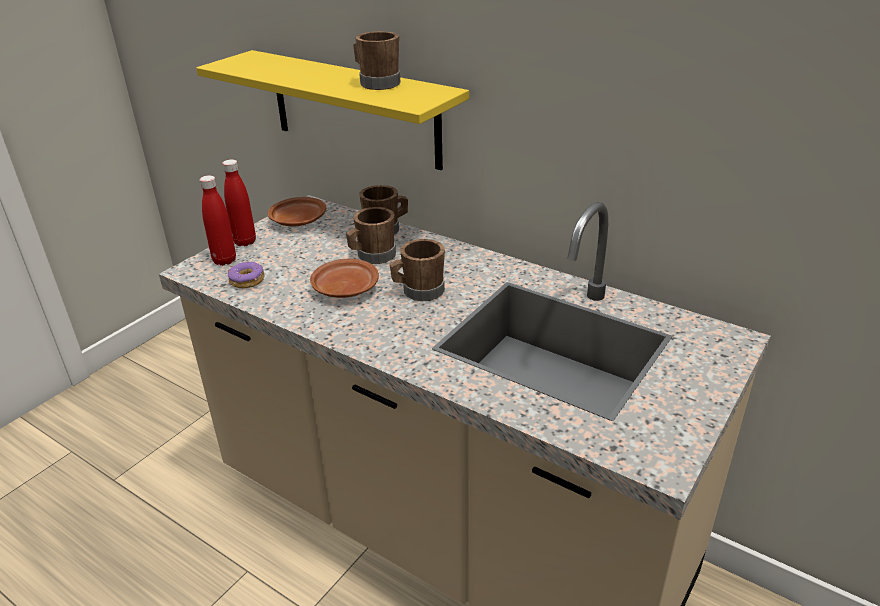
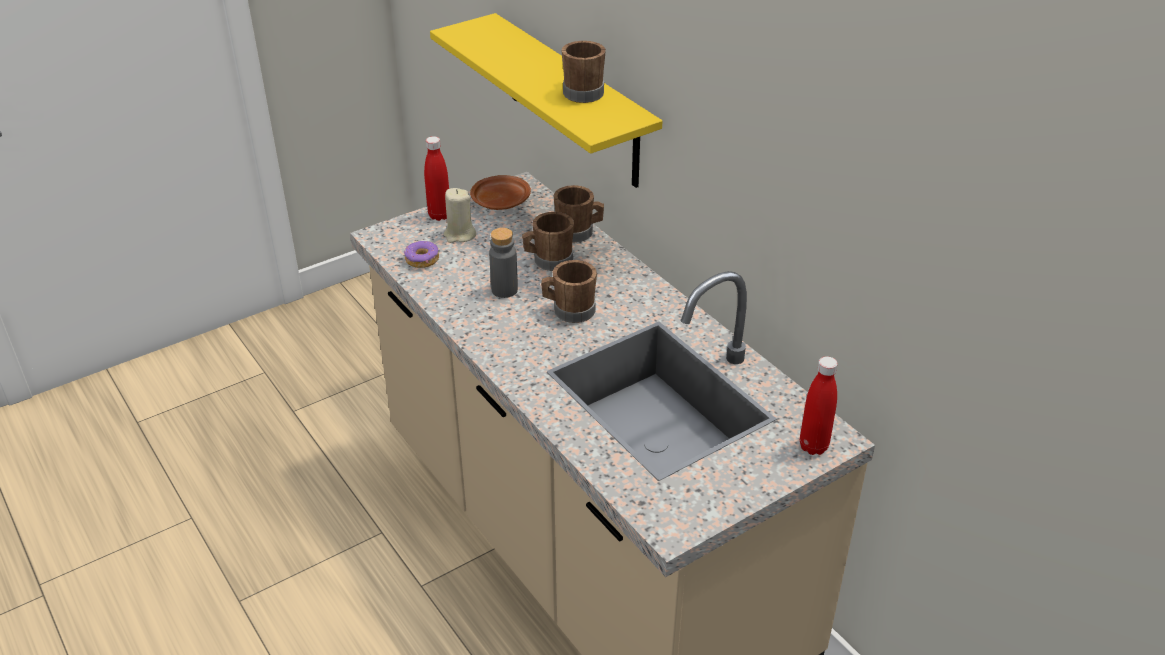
camera: 20 degrees right, 5 degrees up
(224, 260) = (412, 232): red bottle -> red bottle (813, 446)
(273, 253) = (459, 235): none -> beige candle
(345, 288) = (504, 290): brown plate -> grey bottle

